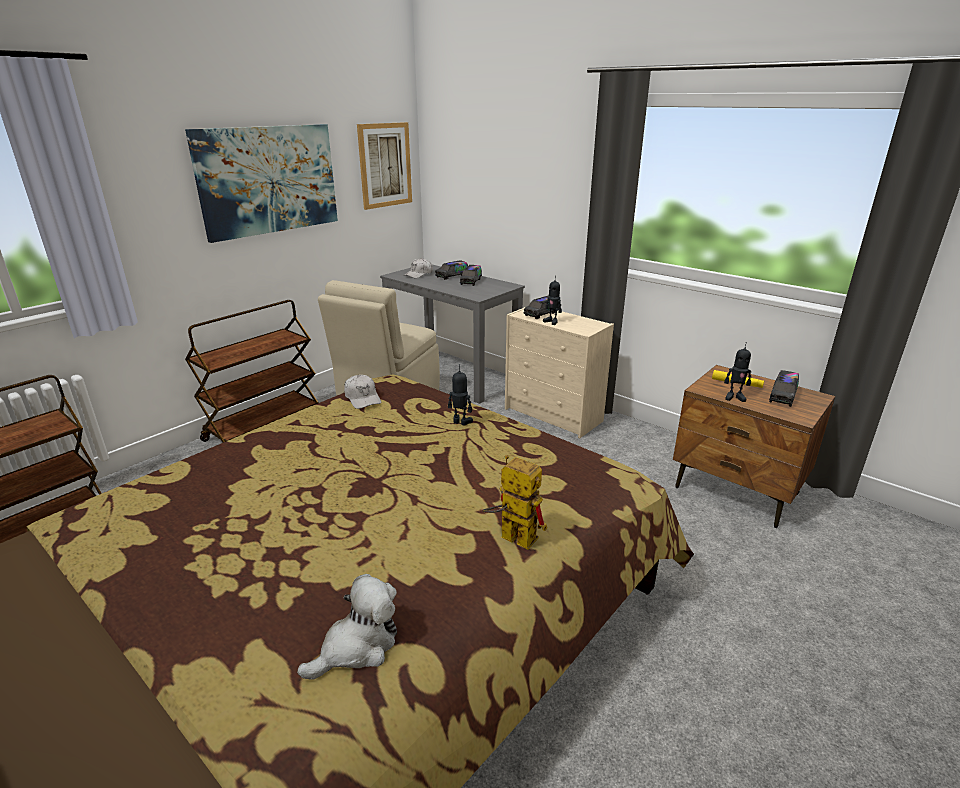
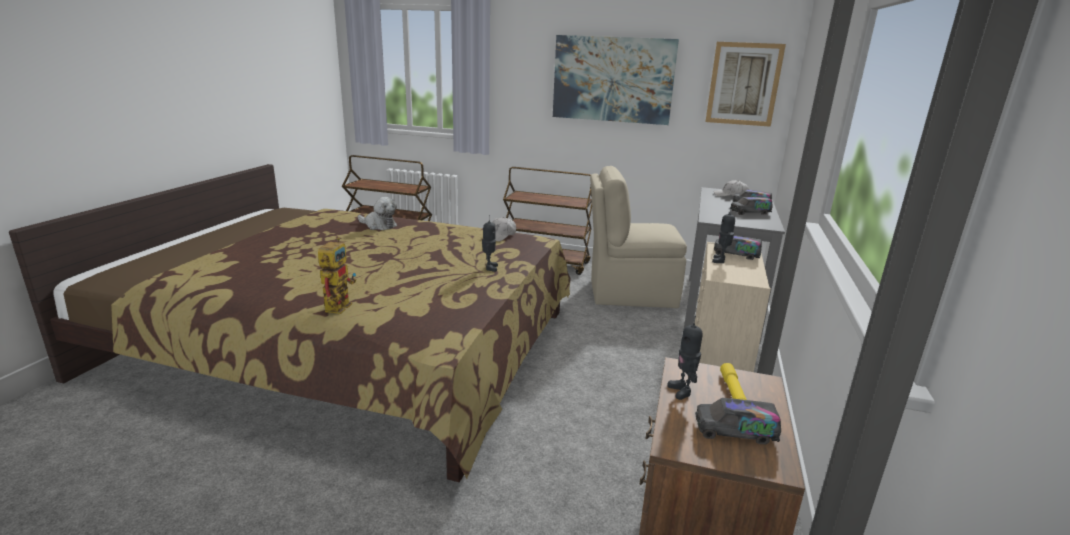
camera: 65 degrees right, 5 degrees down
(357, 646) = (230, 282): plush toy -> plush toy (379, 225)

